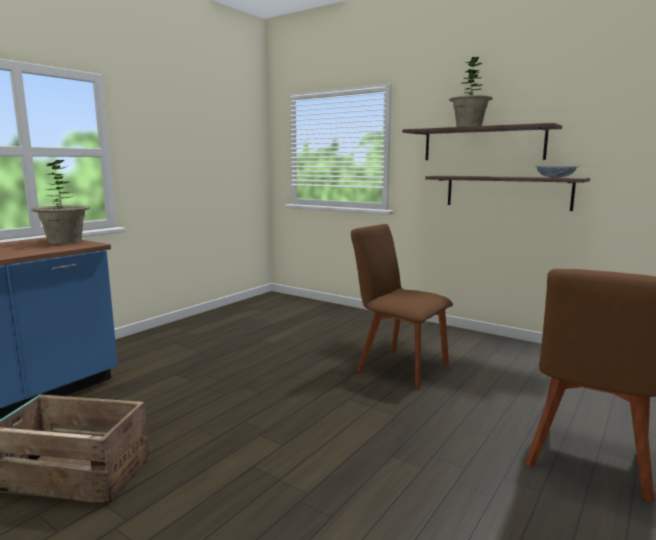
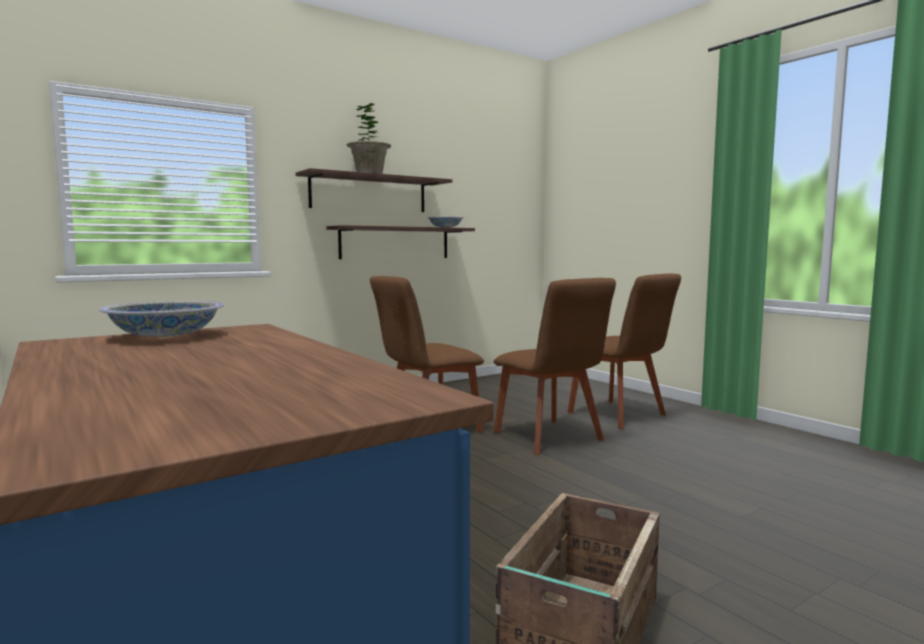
camera: 70 degrees left, 5 degrees down
(65, 241) = (165, 336): potted plant -> bowl
(438, 423) = (551, 438): none -> brown chair

